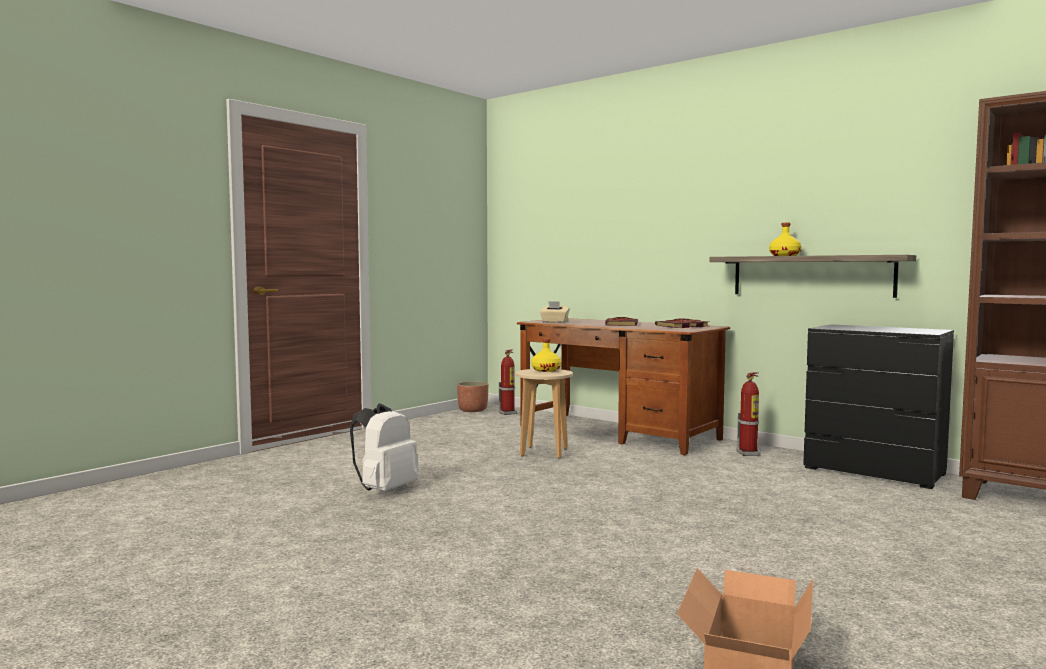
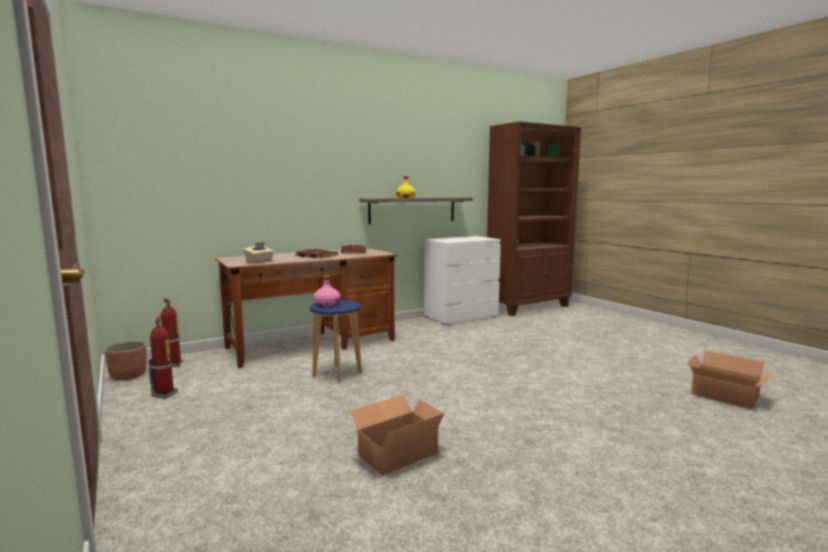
camera: 70 degrees left, 5 degrees up
(385, 490) = (395, 453): white backpack -> cardboard box
(543, 452) = (337, 374): beige stool -> blue stool
(546, 370) = (326, 304): yellow bottle -> pink bottle
(748, 453) = (404, 328): fire extinguisher -> fire extinguisher (165, 394)
(874, 471) = (461, 316): black dresser -> white dresser

